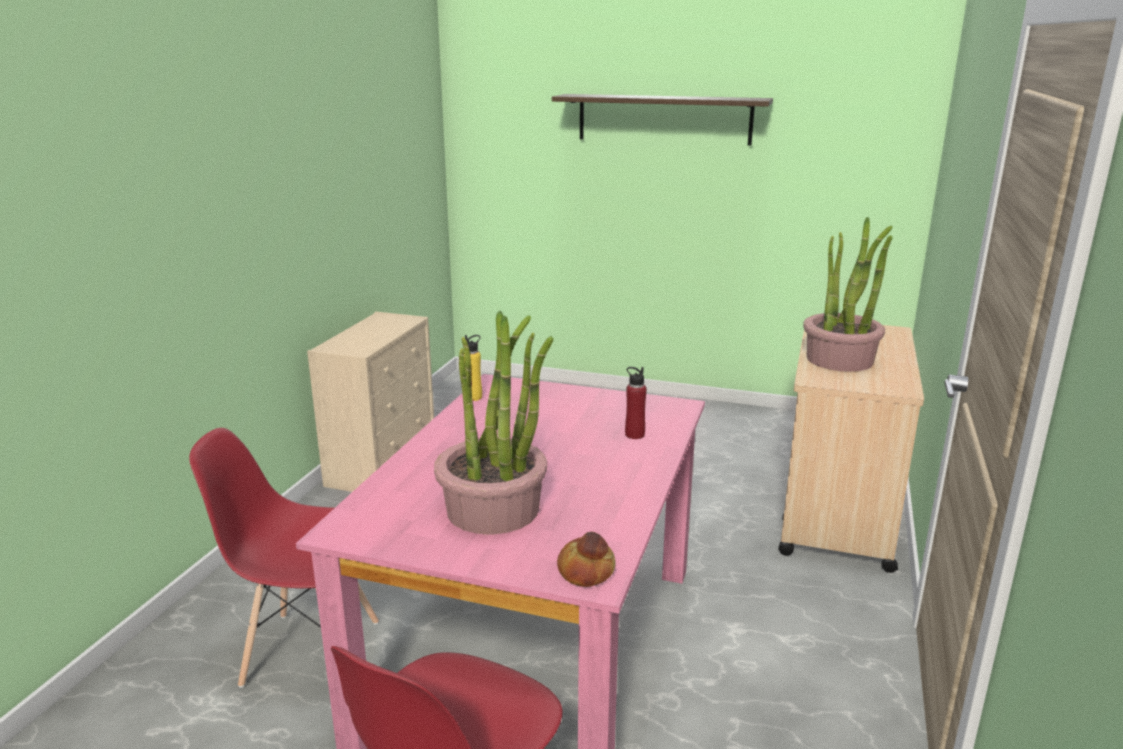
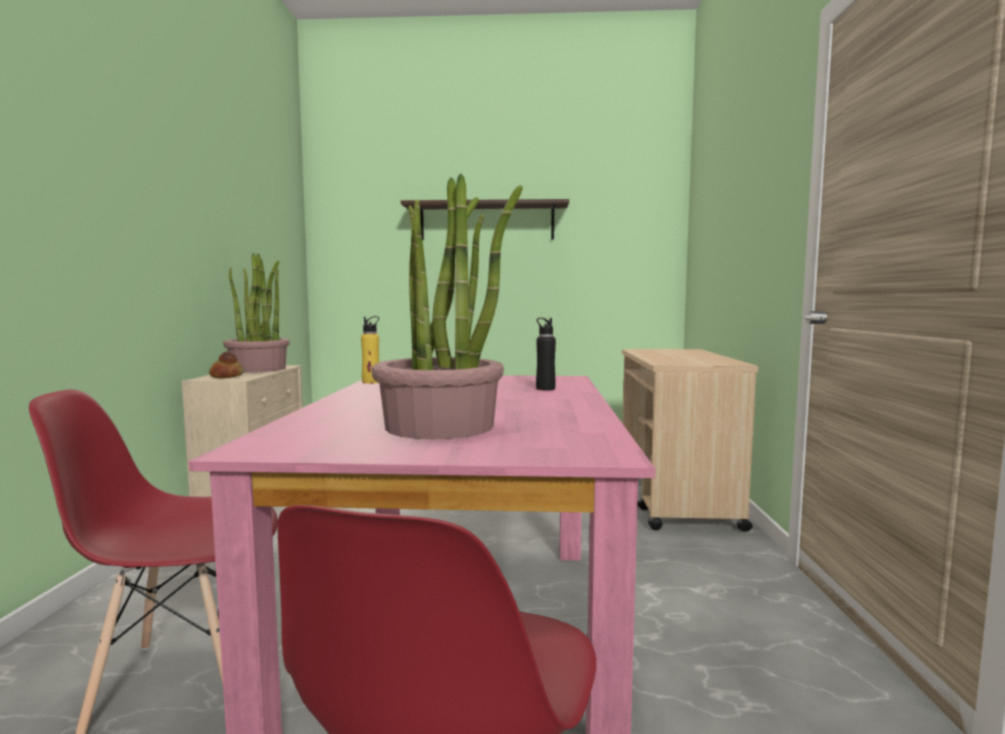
camera: 15 degrees left, 15 degrees down
(587, 571) = (587, 450): bread -> bread (227, 376)
(634, 434) = (545, 389): red bottle -> black bottle
(840, 360) = (671, 357): potted plant -> potted plant (258, 369)

